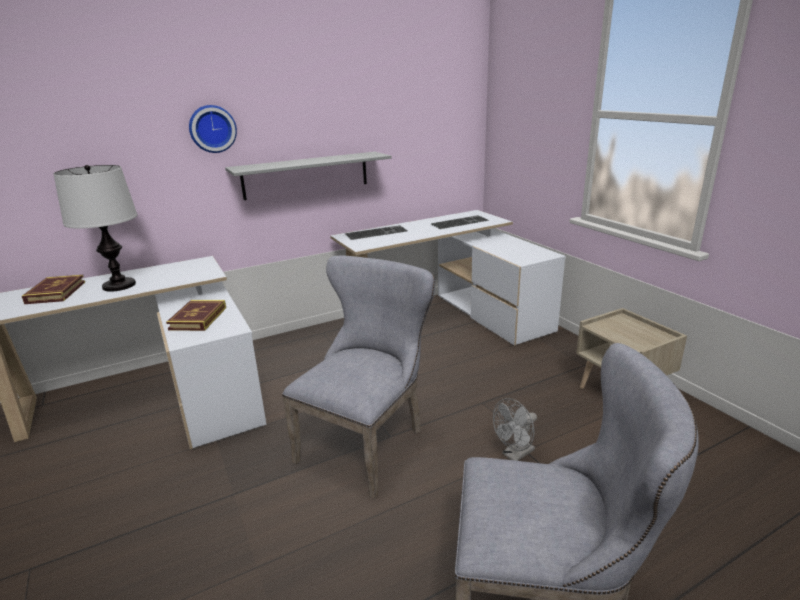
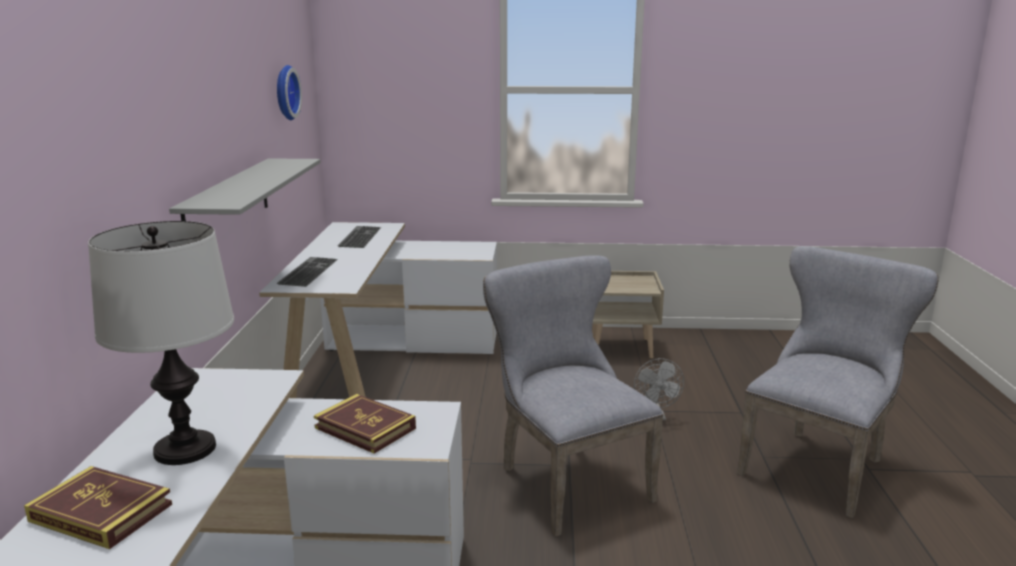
camera: 60 degrees left, 5 degrees down
(212, 129) = (154, 144): wall clock -> wall clock (284, 92)

